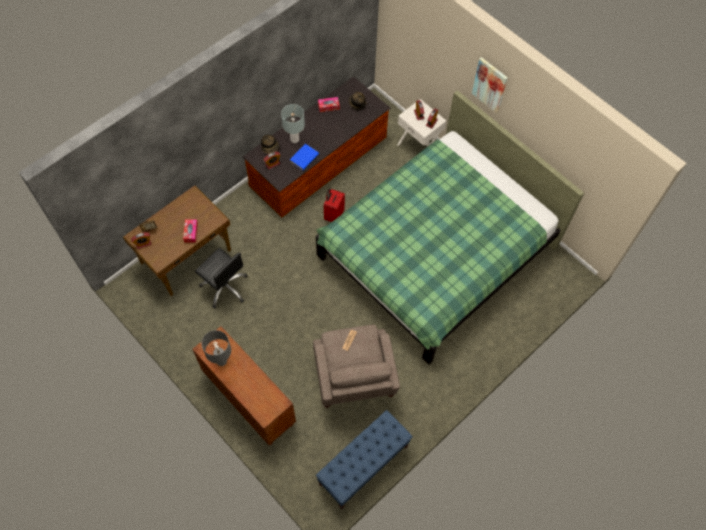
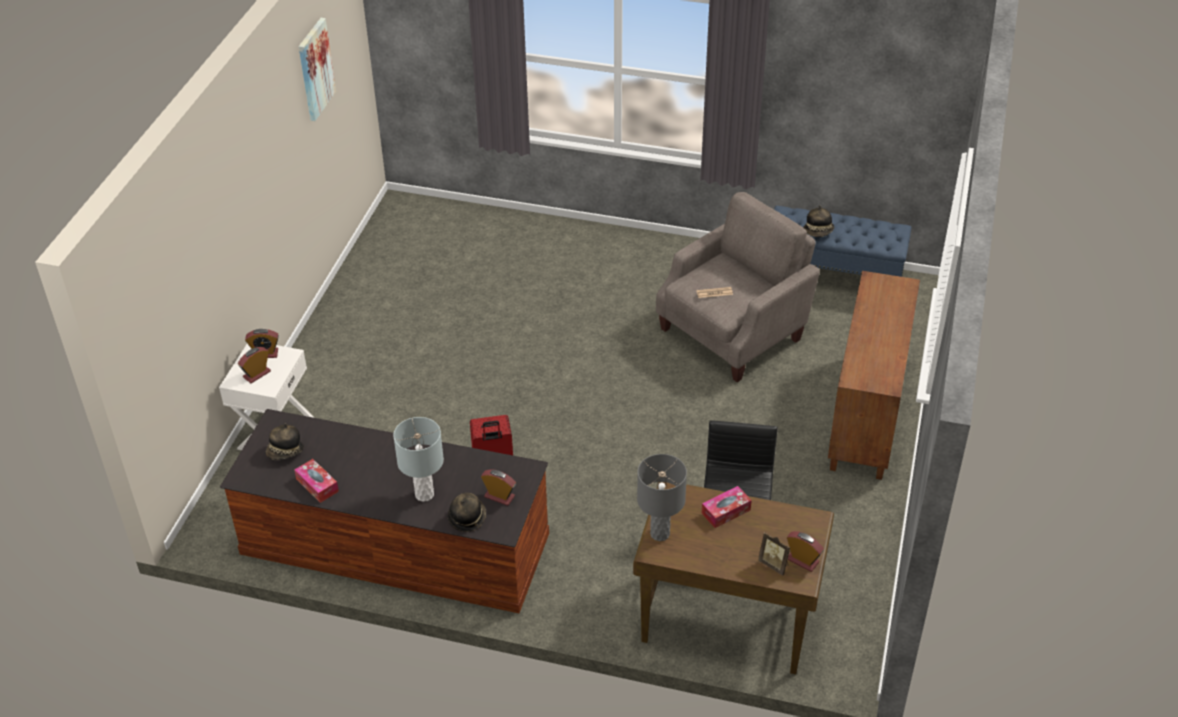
camera: 120 degrees left, 20 degrees down
(221, 361) = (884, 359): grey table lamp -> grey table lamp (660, 534)
(304, 158) = (456, 463): blue book -> none
(368, 439) = (818, 231): none -> hat
(436, 251) = (468, 335): green bed -> none
(490, 84) = (245, 168): picture -> picture (315, 69)

